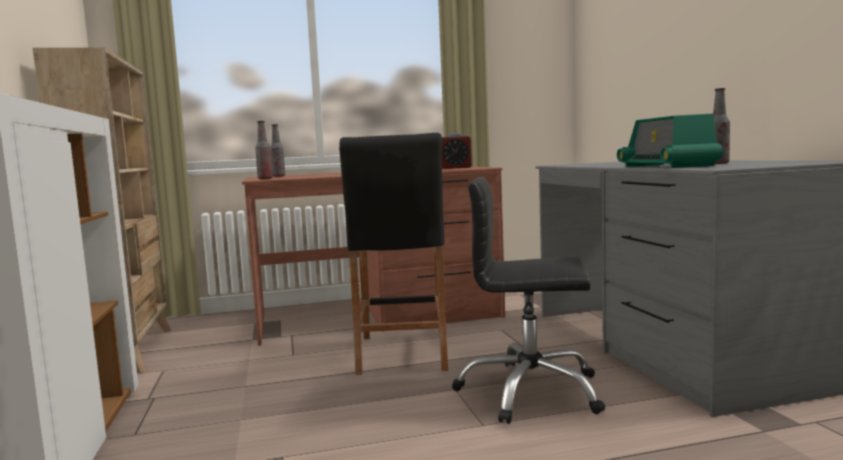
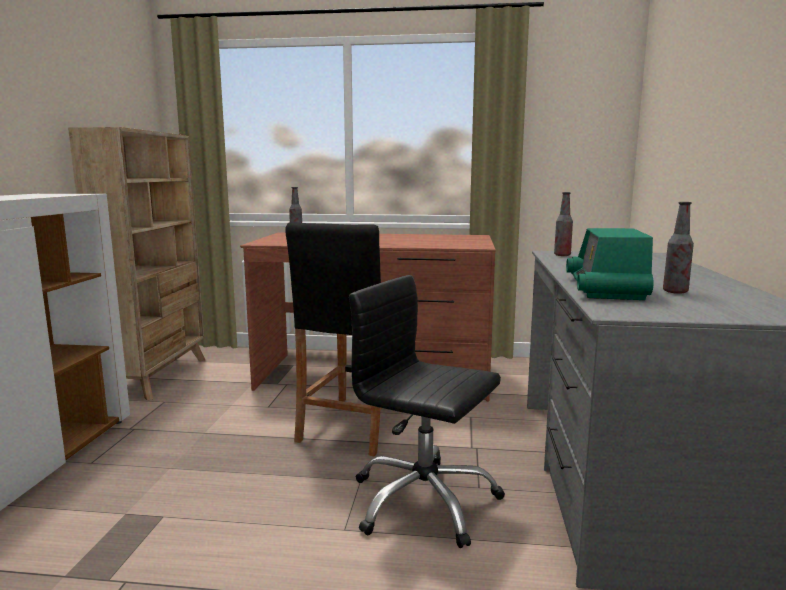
camera: 20 degrees right, 5 degrees up
(265, 179) = (267, 242): bottle -> bottle (562, 255)
(456, 168) = (462, 241): alarm clock -> none

